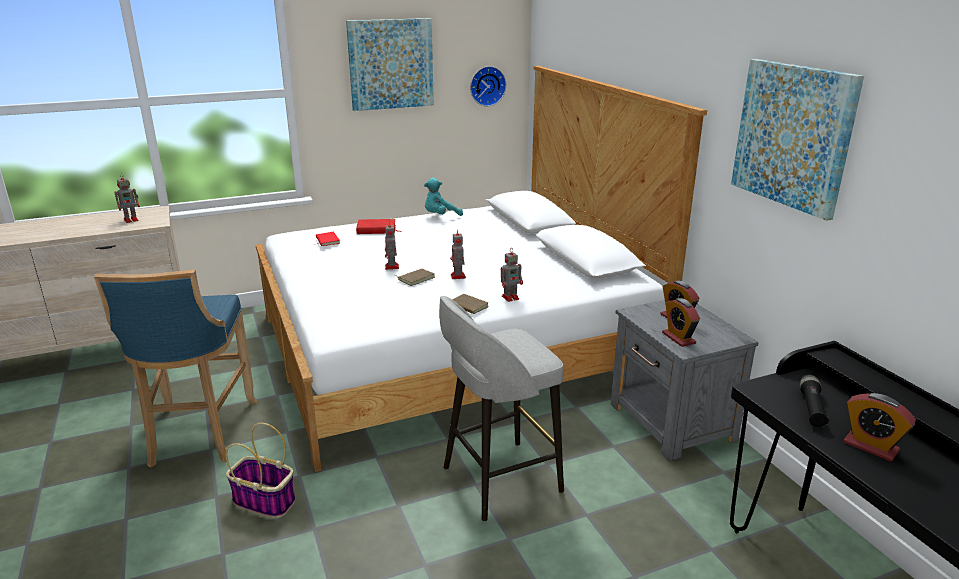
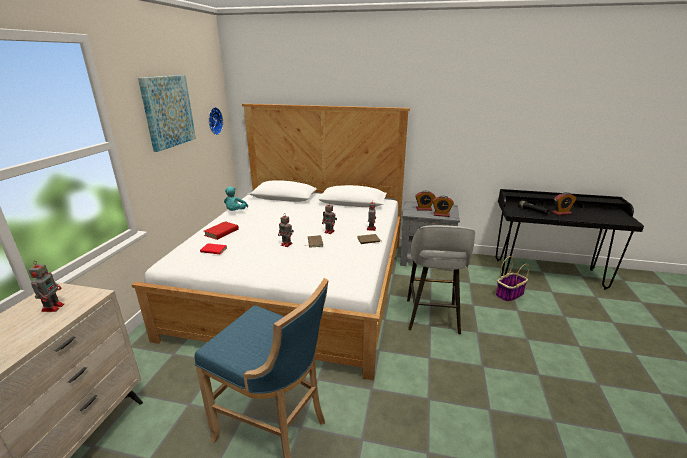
camera: 55 degrees left, 0 degrees up
(265, 501) = (386, 413): basket -> basket (509, 294)
(793, 136) = (465, 111): picture -> none

